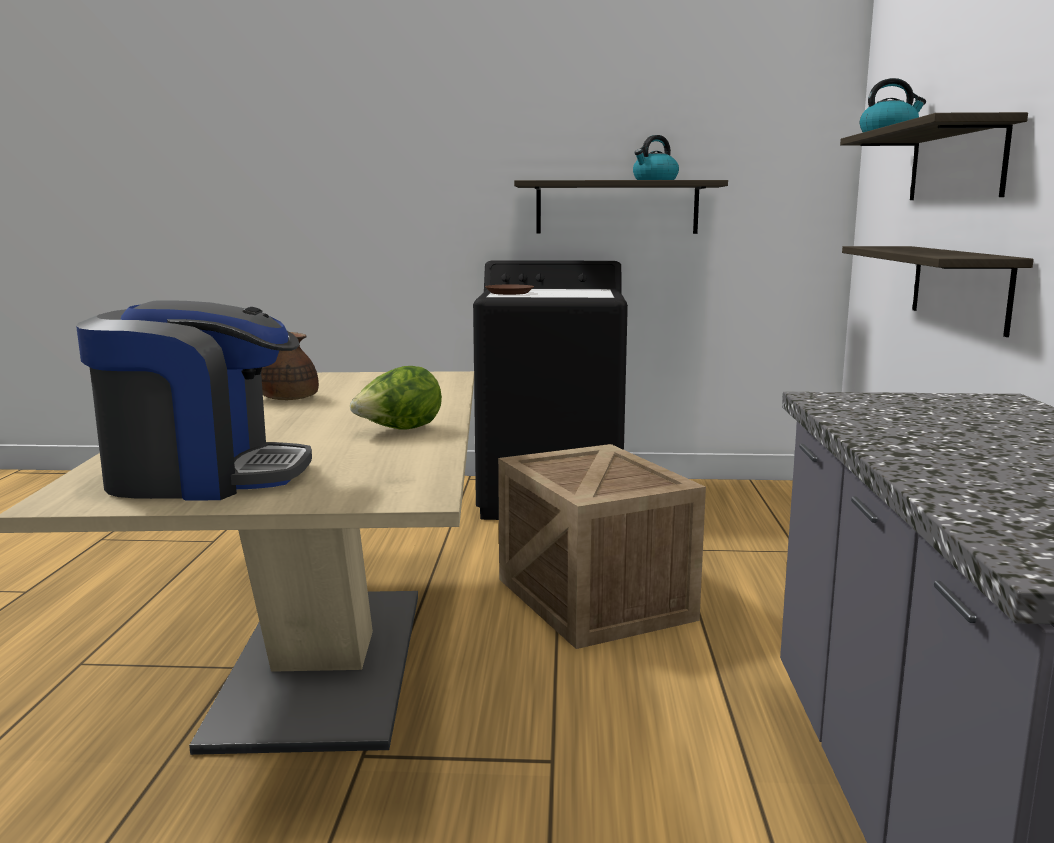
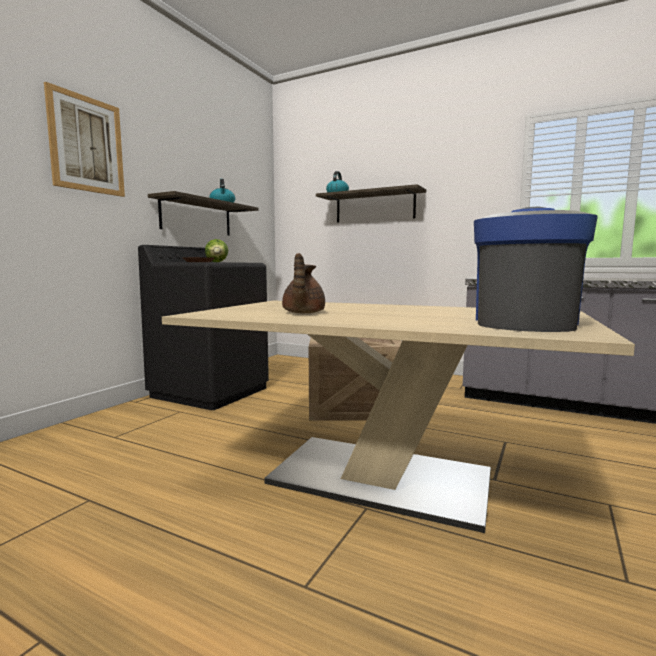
camera: 65 degrees left, 5 degrees down
(398, 430) = (425, 308): lettuce -> lettuce (217, 262)
(426, 131) = (86, 144): none -> picture
(959, 287) = (388, 252): shelf -> none

